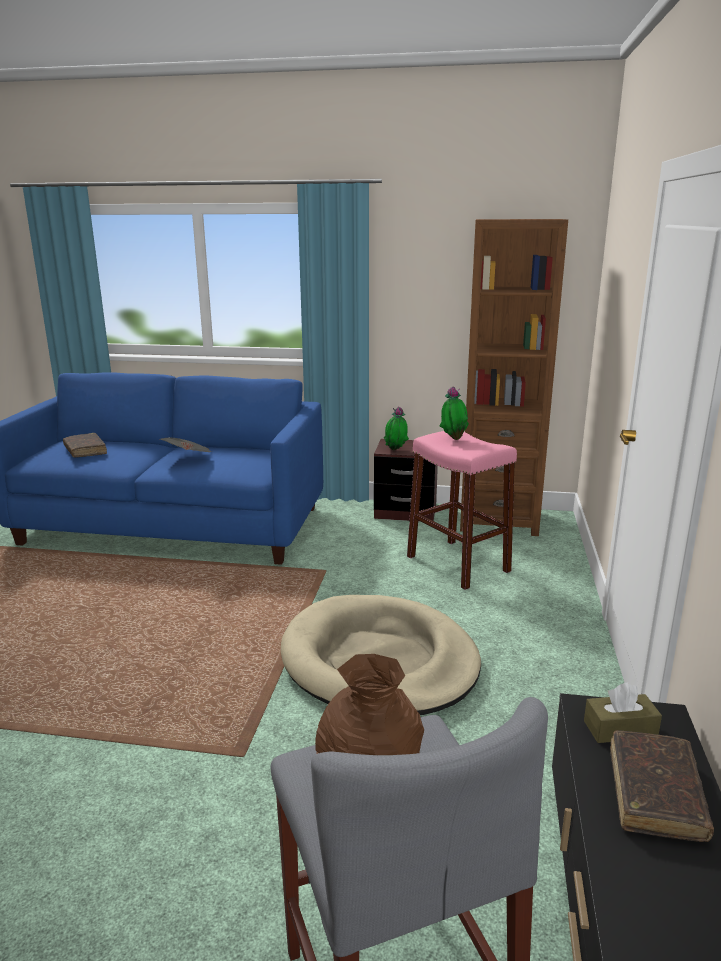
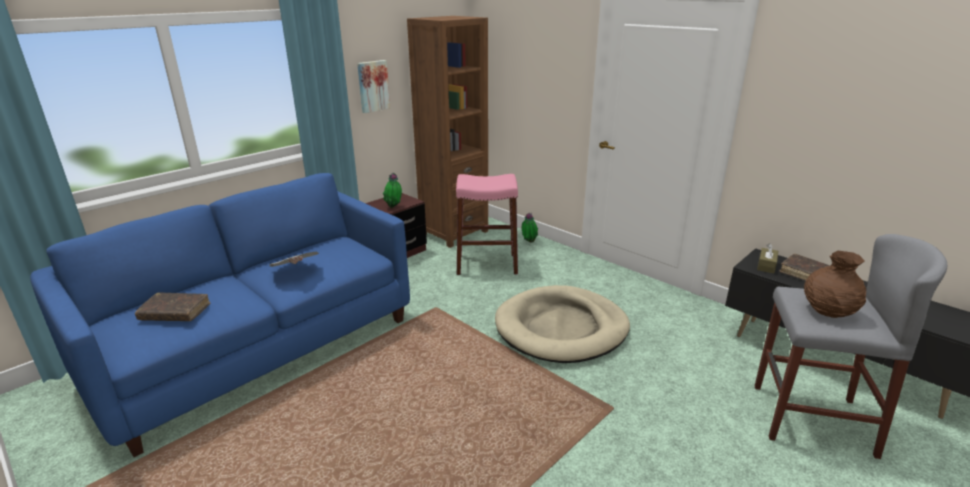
camera: 55 degrees left, 5 degrees up
(416, 299) = (373, 86): none -> picture
(453, 439) = (476, 180): potted plant -> potted plant (529, 242)

